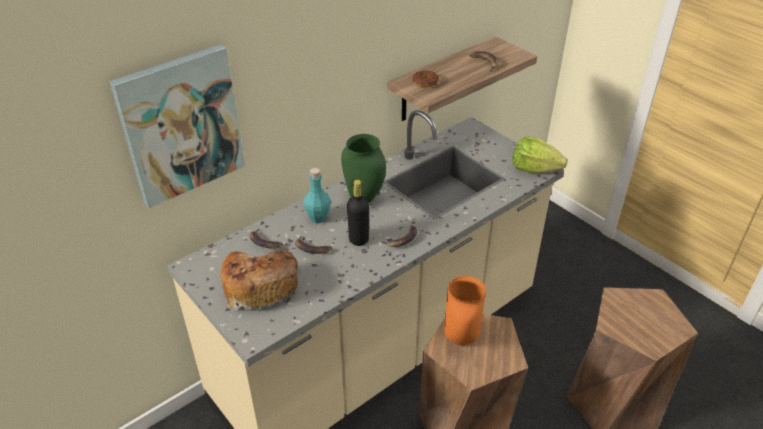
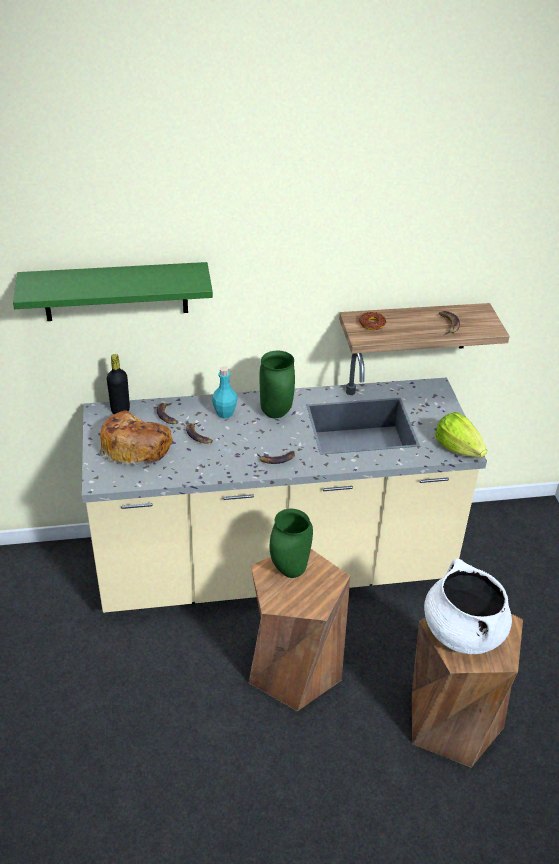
camera: 30 degrees right, 0 degrees up
(181, 125) = (115, 291): picture -> green shelf
(358, 239) = (241, 444): black bottle -> black bottle (120, 410)
(459, 339) = (289, 570): orange vase -> green vase
(633, 321) = (462, 631): none -> white cooking pot

